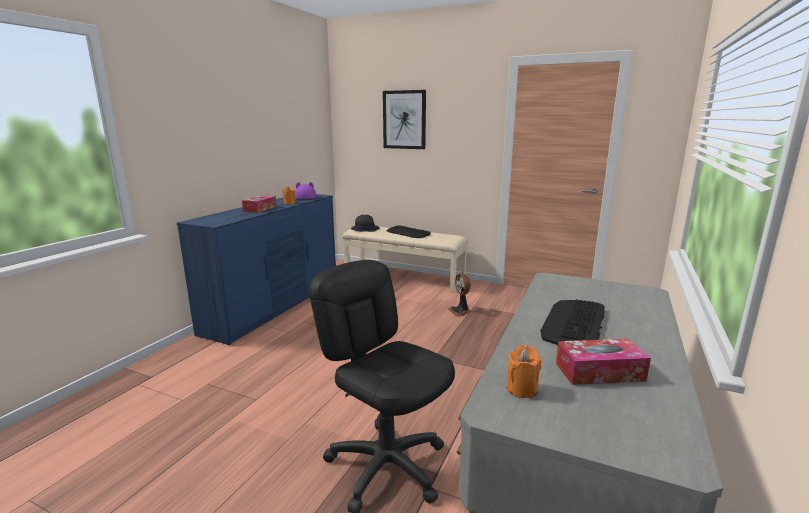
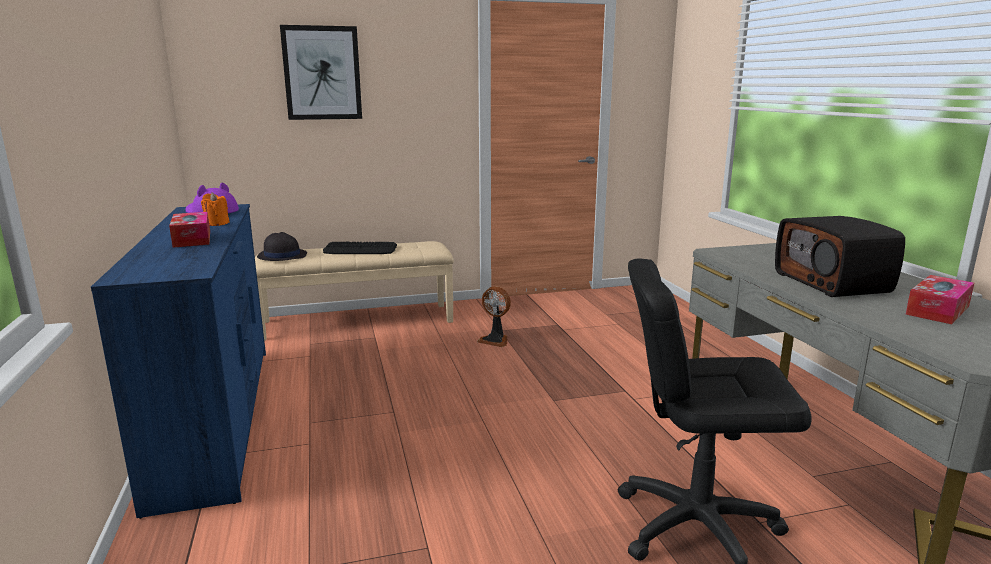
camera: 40 degrees left, 0 degrees up
(522, 389) = (943, 339): orange candle -> none
(574, 324) = (833, 283): keyboard -> radio

